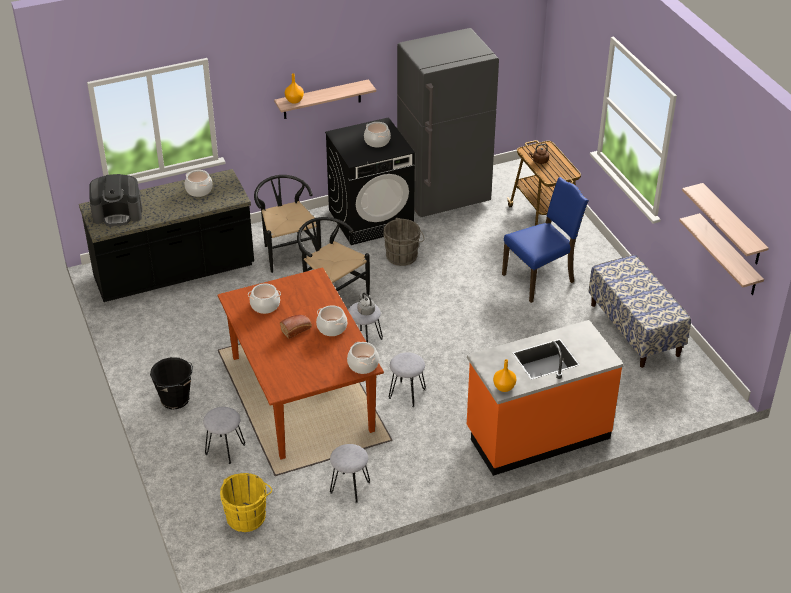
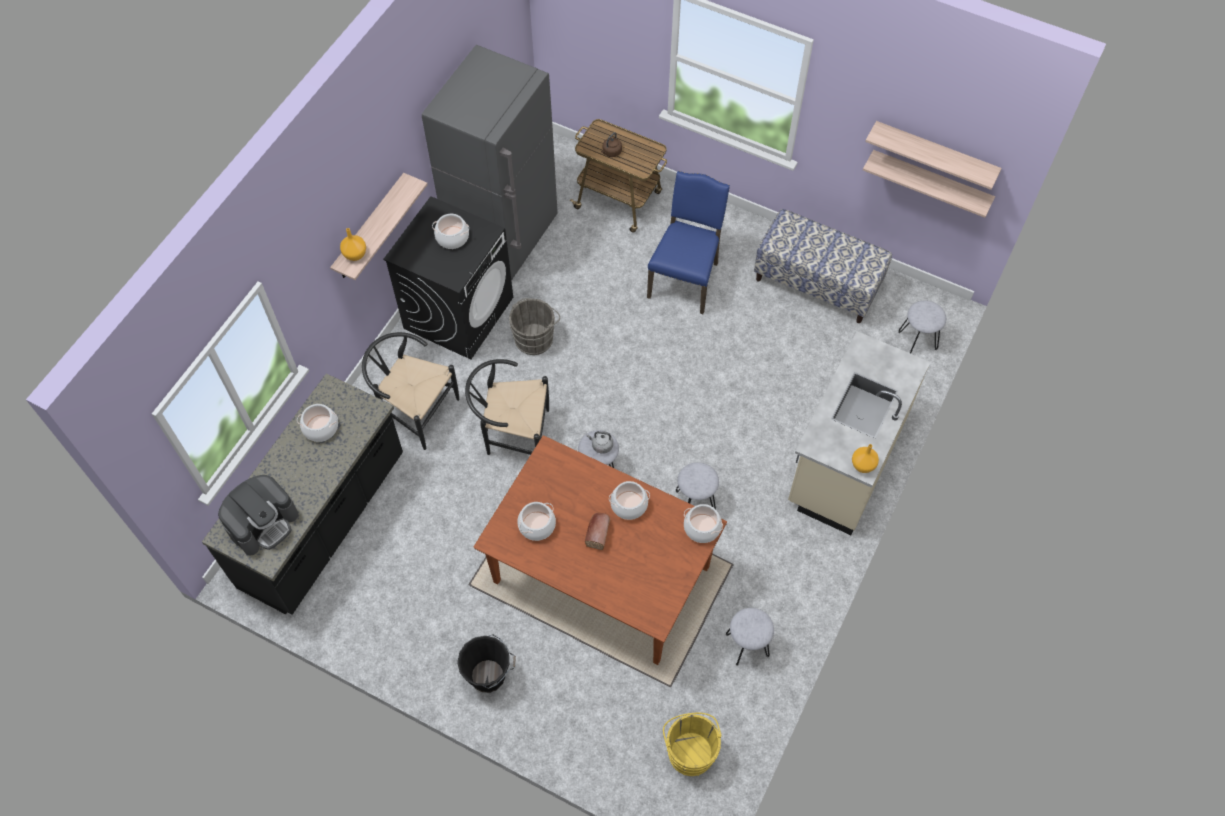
camera: 40 degrees left, 20 degrees up
(225, 449) = (595, 694): grey stool -> grey stool (917, 340)
(537, 434) = (844, 461): orange counter -> beige counter

